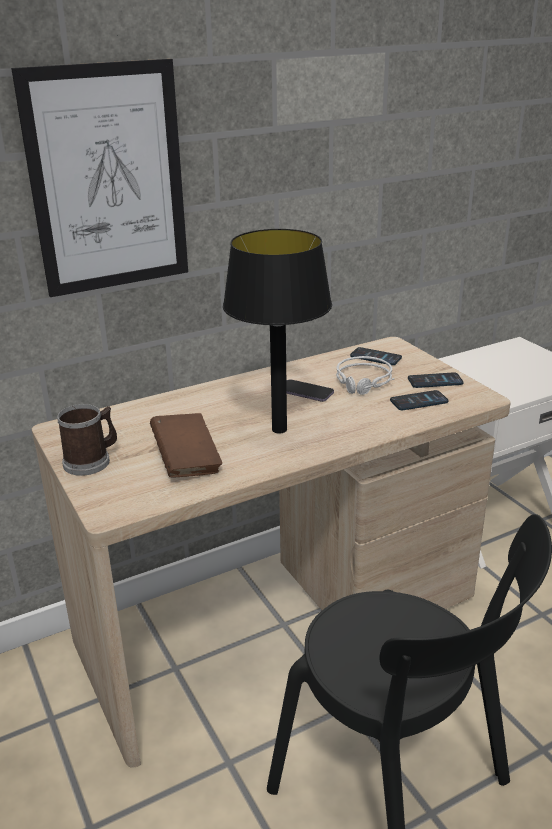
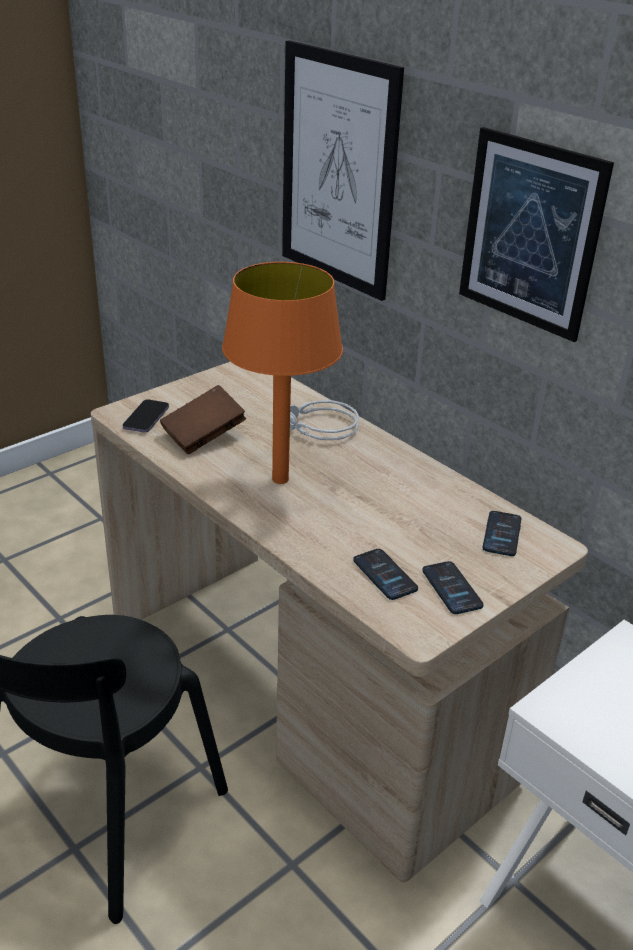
camera: 75 degrees right, 5 degrees up
(91, 461) = (196, 391): mug -> none
(280, 429) = (281, 479): black table lamp -> orange table lamp
(305, 392) = (373, 488): phone -> phone (146, 418)
(308, 152) = (530, 234): none -> picture
(364, 382) = (422, 529): grey headphones -> grey headphones (319, 428)

